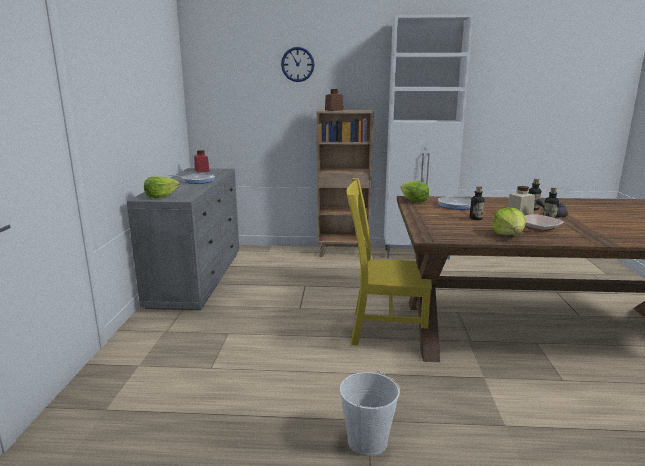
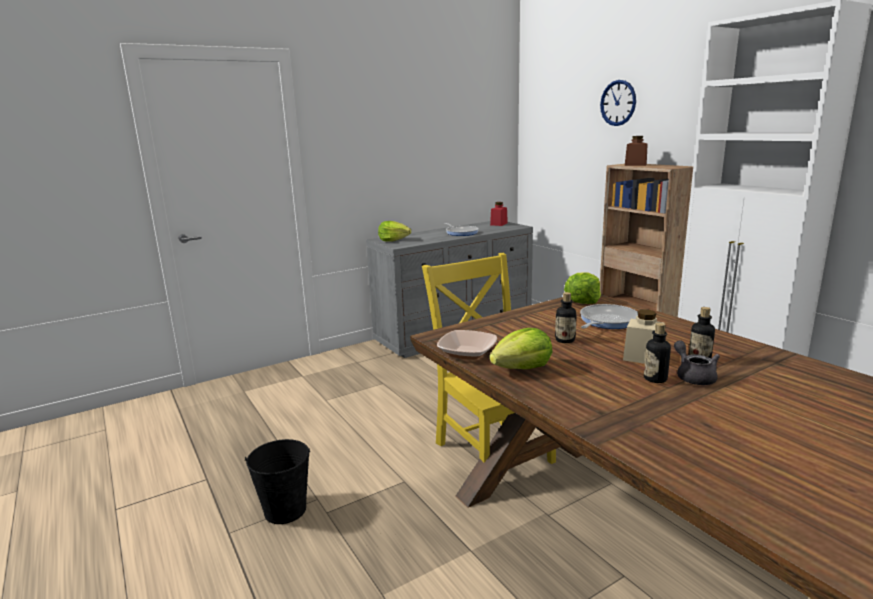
camera: 55 degrees right, 0 degrees up
(367, 441) = (285, 510): white bucket -> black bucket
(538, 228) = (590, 379): bowl -> bowl (467, 352)

